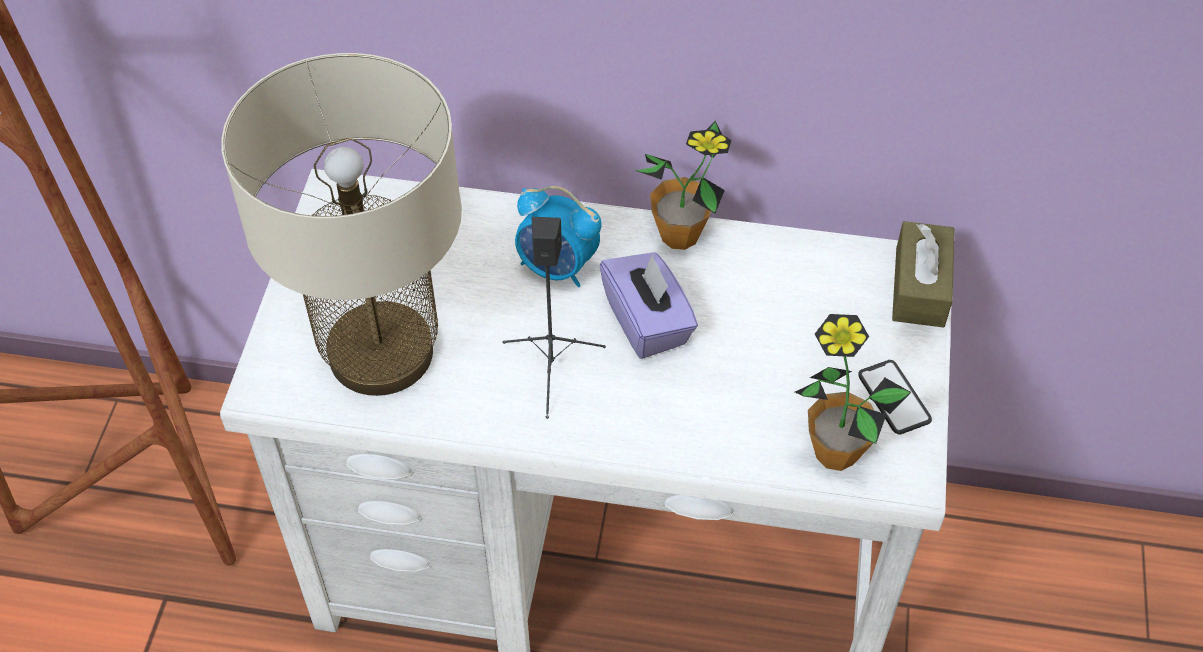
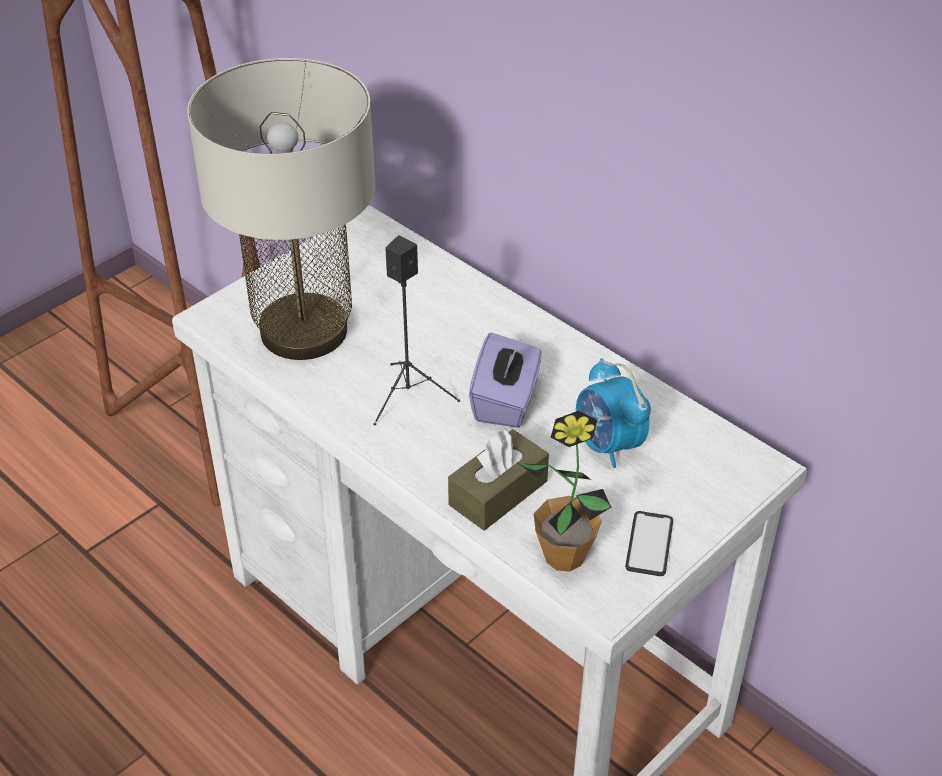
camera: 35 degrees right, 10 degrees down
(557, 267) = (475, 336): alarm clock -> alarm clock (608, 445)
(680, 235) = (586, 358): potted plant -> none
(919, 287) = (748, 481): brown tissue box -> brown tissue box (498, 493)

